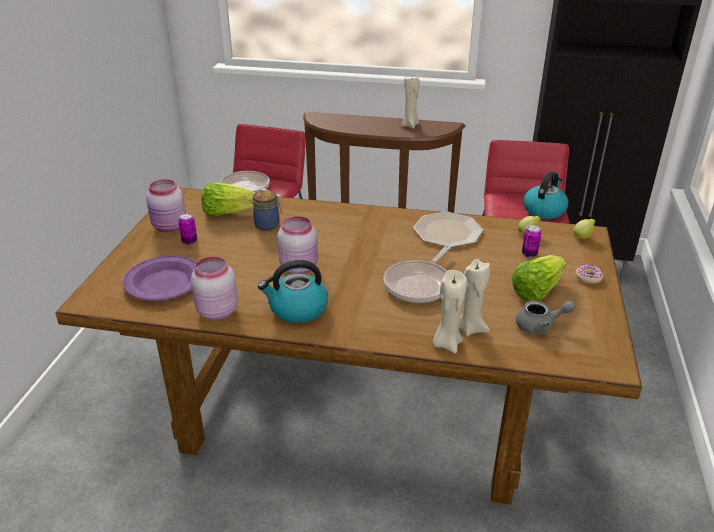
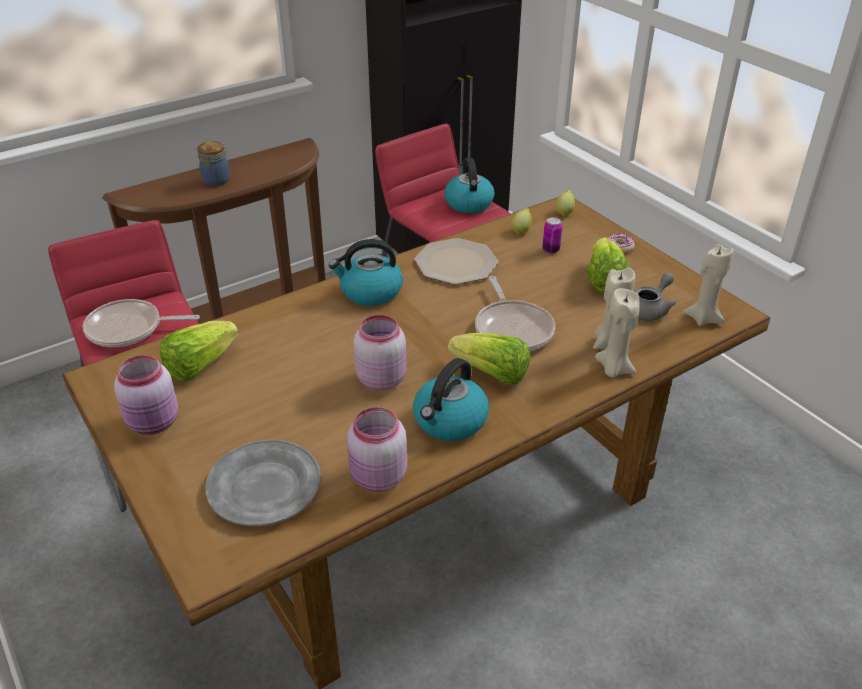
camera: 45 degrees left, 5 degrees up
(163, 282) = (264, 487): purple plate -> grey plate
(189, 241) = (212, 424): can -> none
(268, 225) = (272, 353): jar -> jar (217, 180)
(363, 300) = (491, 374): none -> lettuce
(369, 221) = (370, 292): none -> kettle
(410, 125) = (261, 162): beige candle -> beige candle (703, 318)

